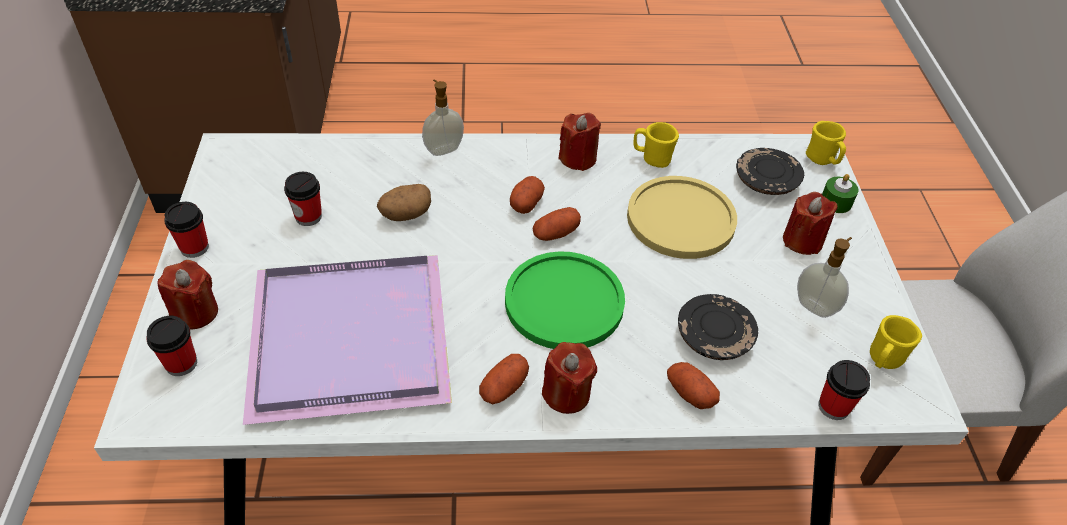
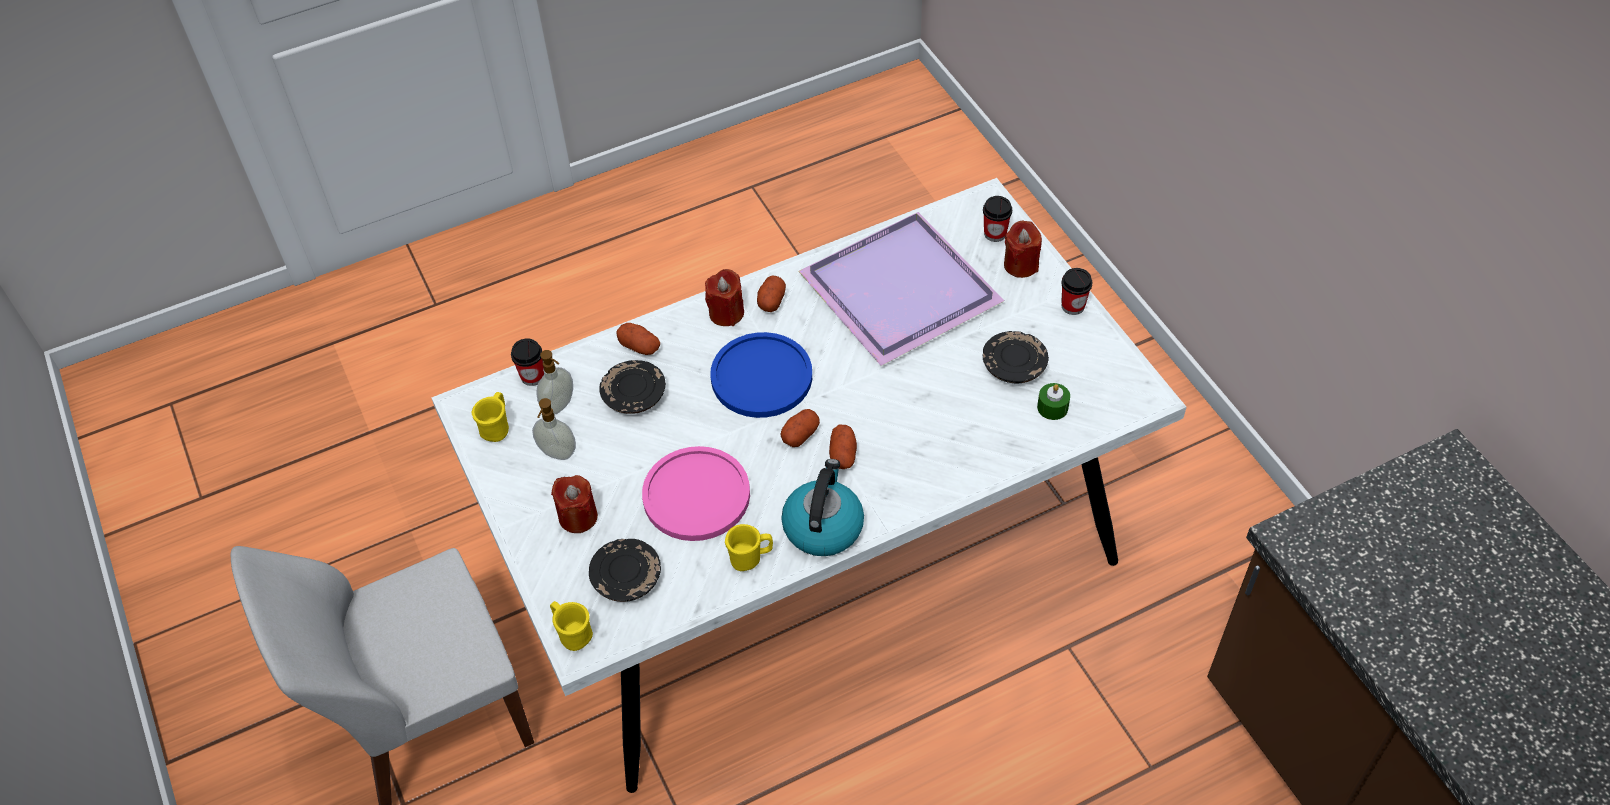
camera: 160 degrees right, 5 degrees up
(308, 217) = (1013, 365): cup -> black plate
(405, 214) = (937, 399): potato -> none
(443, 149) = (956, 481): soap dispenser -> soap dispenser (559, 405)
(564, 302) = (761, 377): green plate -> blue plate
(578, 158) = (823, 526): red candle -> kettle
(681, 219) = (696, 495): yellow plate -> pink plate
(836, 202) = (551, 579): green candle -> green candle (1052, 407)

